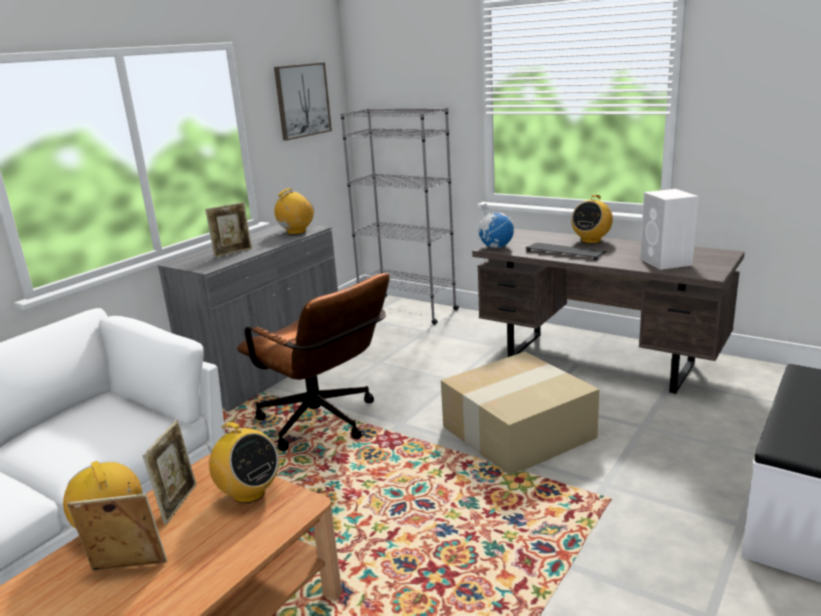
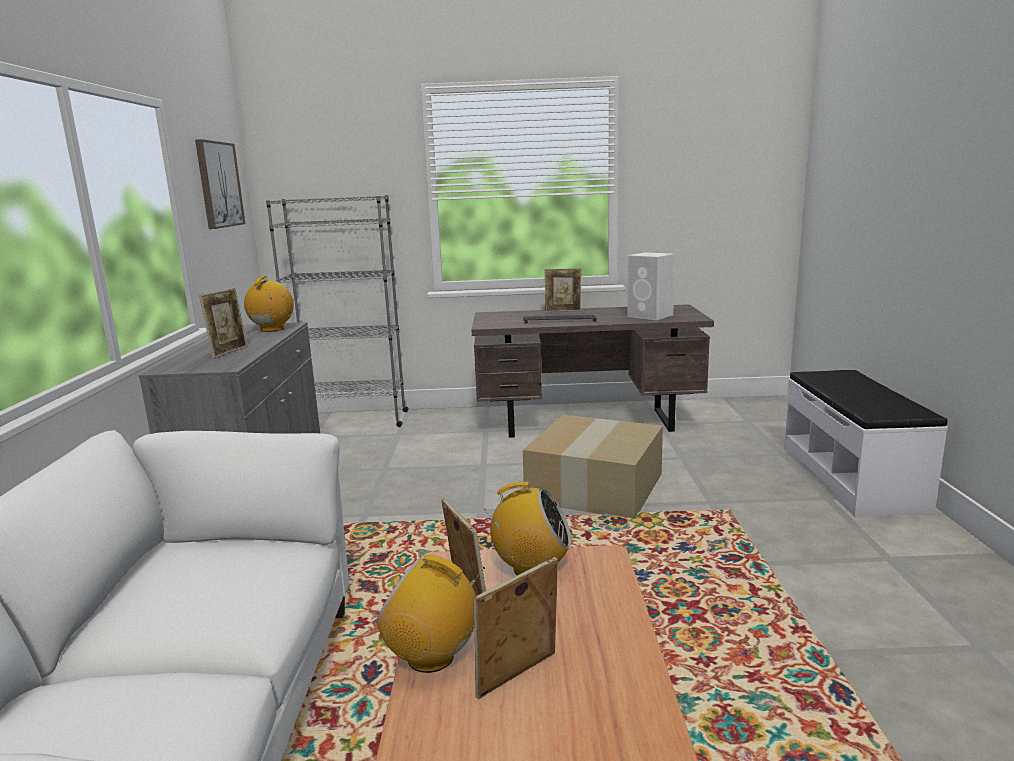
camera: 35 degrees left, 5 degrees down
(324, 424) = (398, 533): brown office chair -> none
(495, 247) = (488, 324): globe -> none
(591, 240) = (563, 311): radio -> picture frame

